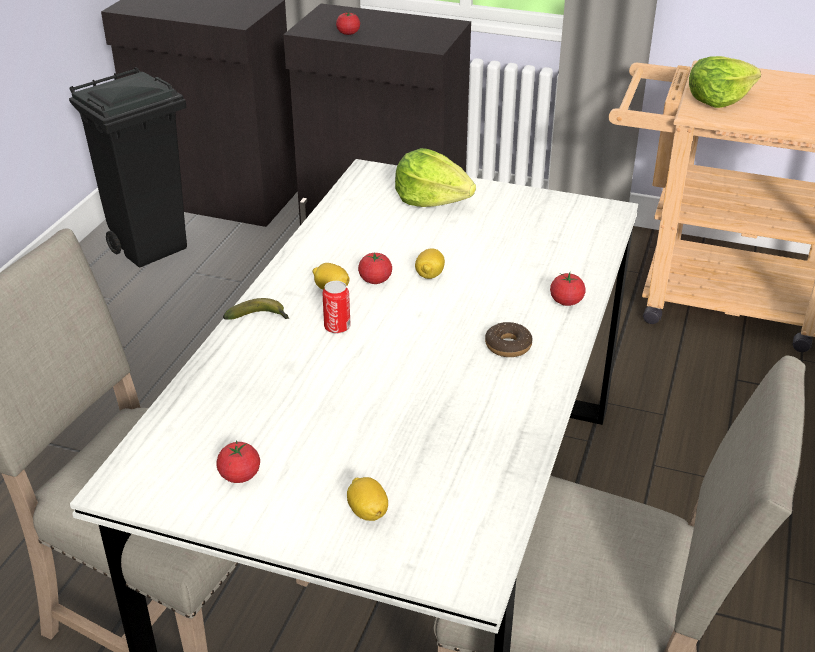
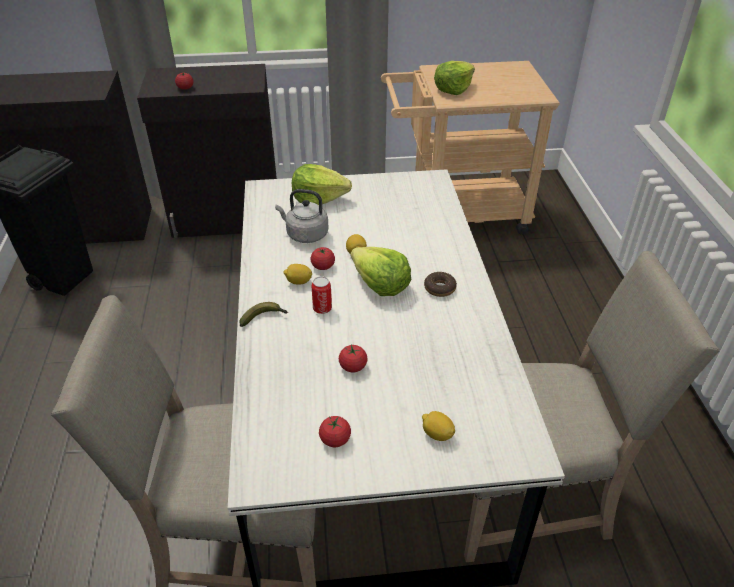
camera: 25 degrees left, 5 degrees up
(381, 238) = (305, 234): none -> grey kettle
(431, 321) = (380, 285): none -> lettuce
(566, 301) = (452, 247): tomato -> tomato (353, 366)

